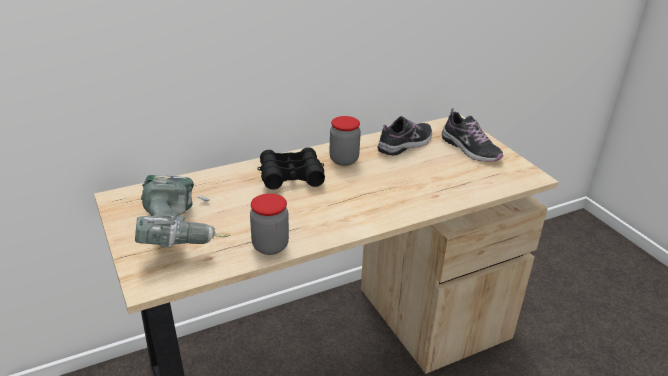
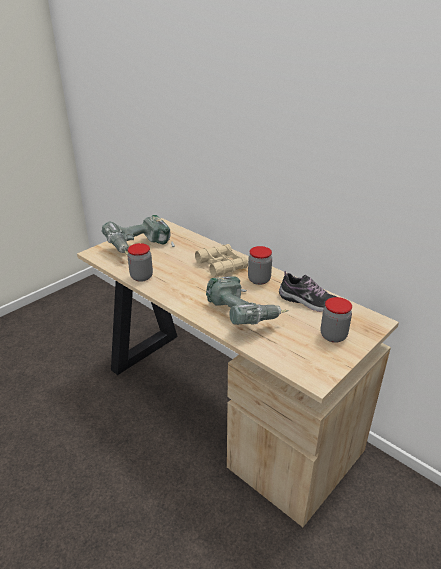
camera: 70 degrees right, 0 degrees up
(291, 176) = (221, 265): black binoculars -> beige binoculars
(410, 187) = (243, 315): none -> power drill
(470, 149) = (333, 336): shoe -> jar

